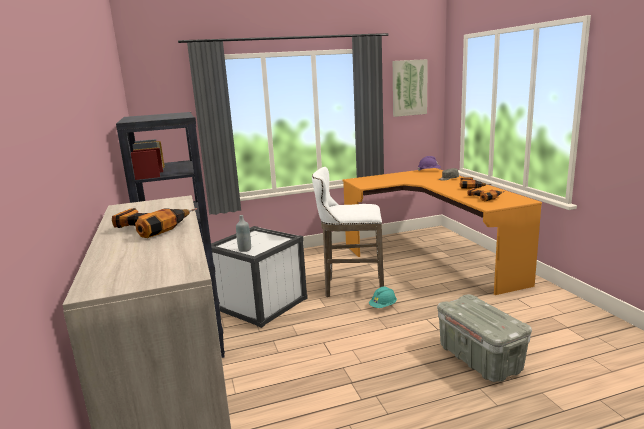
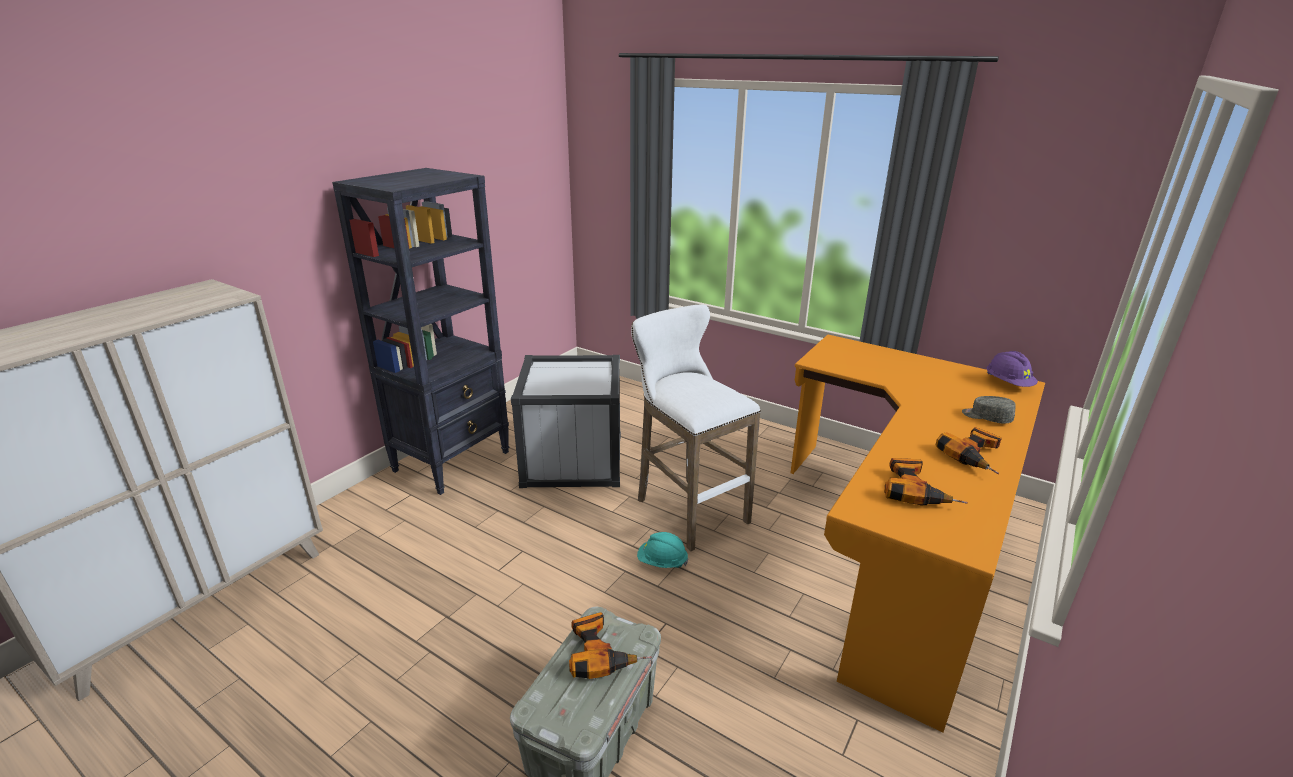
camera: 50 degrees right, 10 degrees up
(153, 227) = (105, 321): power drill -> power drill (602, 651)
(244, 249) = (542, 381): grey bottle -> none
(409, 88) = (1041, 189): picture -> none

